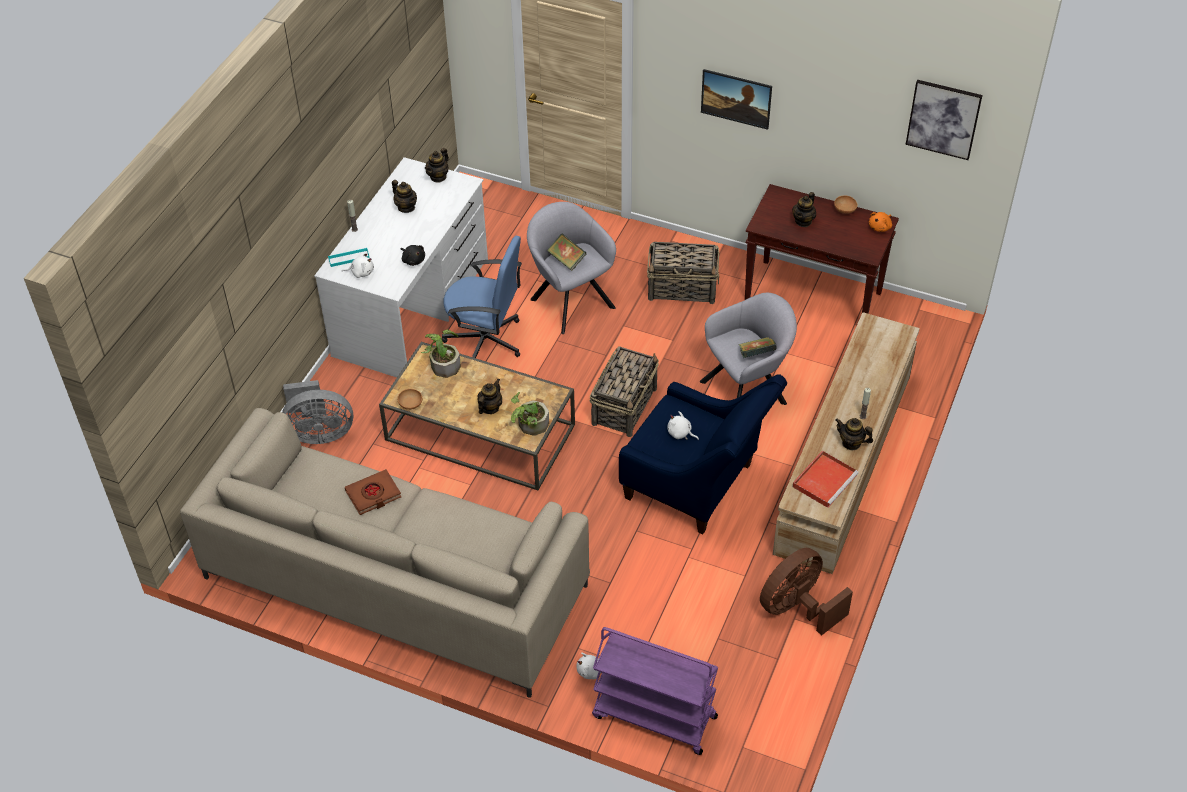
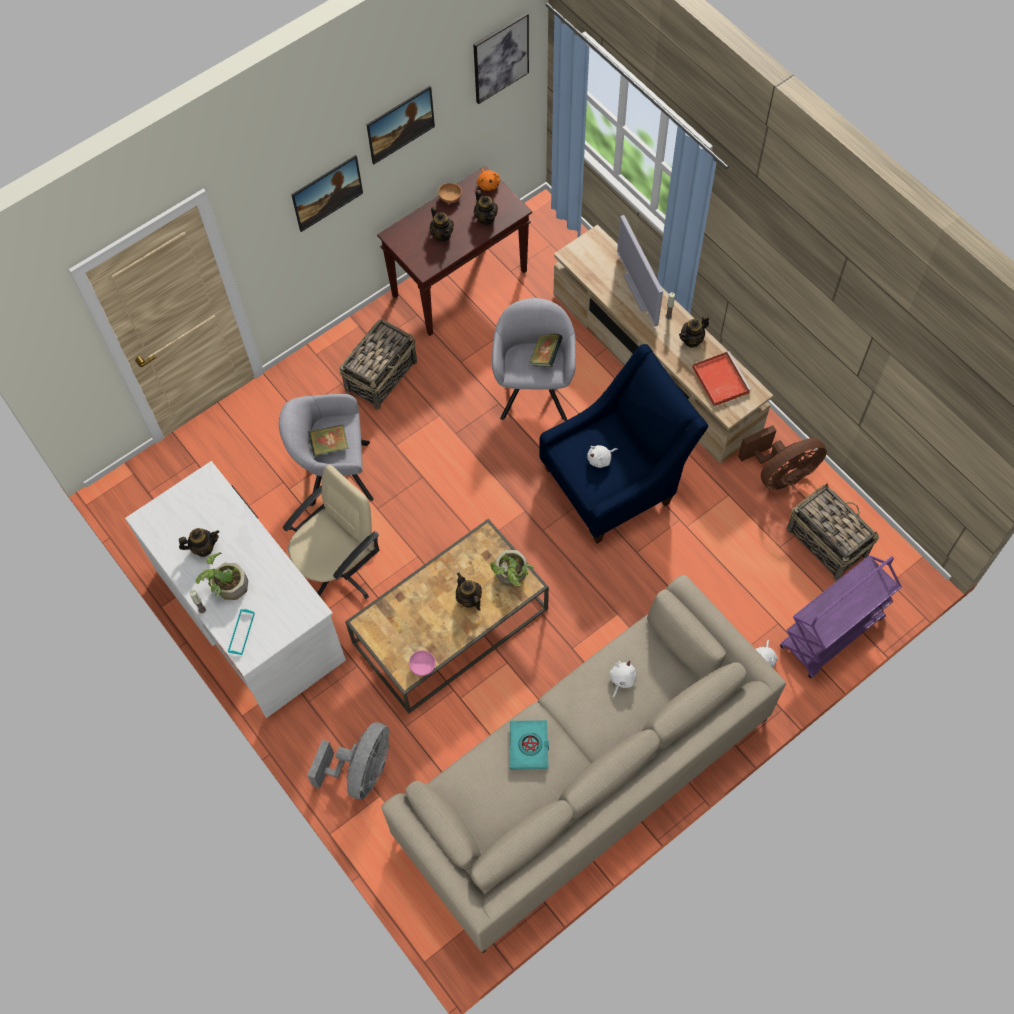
camera: 60 degrees left, 15 degrees up
(361, 272) = (269, 629): white plush toy -> white plush toy (621, 679)
(373, 494) = (529, 746): brown book -> turquoise book
(410, 405) = (423, 666): brown bowl -> pink bowl
(413, 260) = (284, 574): black plush toy -> none
(438, 177) = (179, 499): teapot -> teapot (486, 218)
(443, 364) = (388, 614): potted plant -> potted plant (227, 585)
(486, 341) = (338, 568): blue office chair -> beige office chair
(625, 405) = (492, 491): basket -> basket (826, 541)
(797, 608) = (780, 474): brown fan -> brown fan turned 105 degrees counterclockwise
(822, 107) = (402, 134): none -> picture
(874, 385) = (640, 290): none -> television

